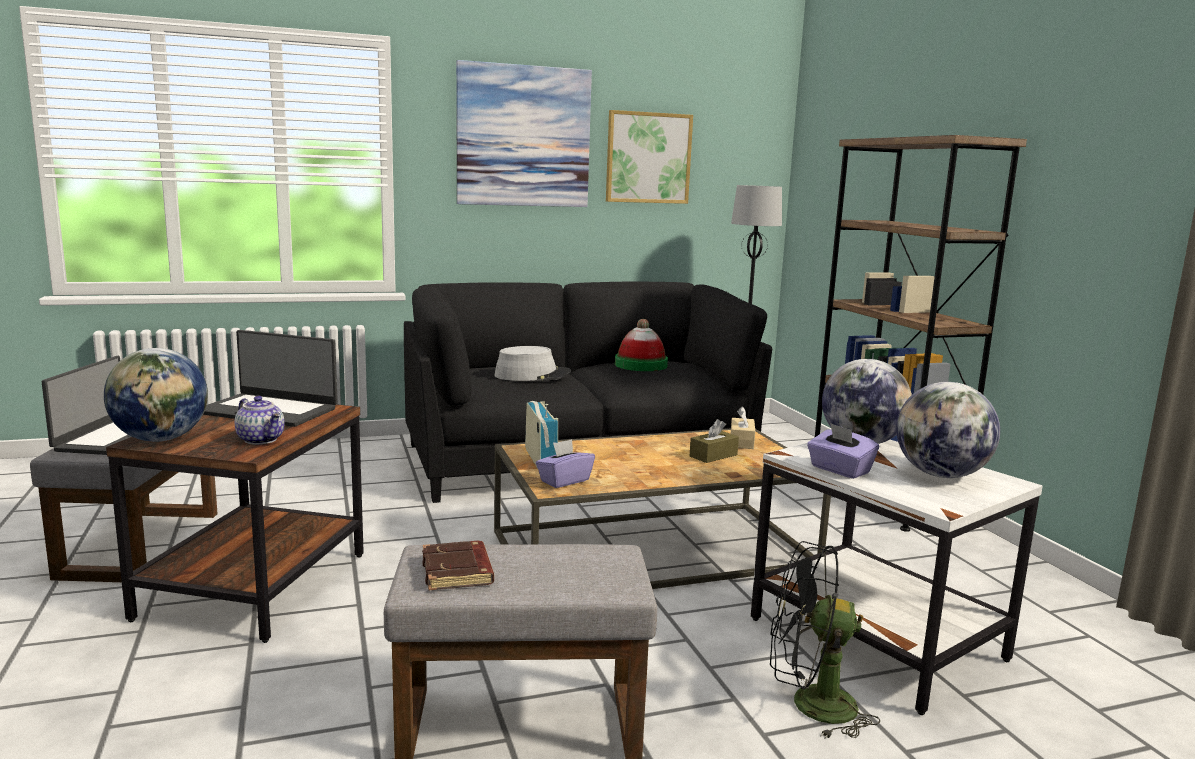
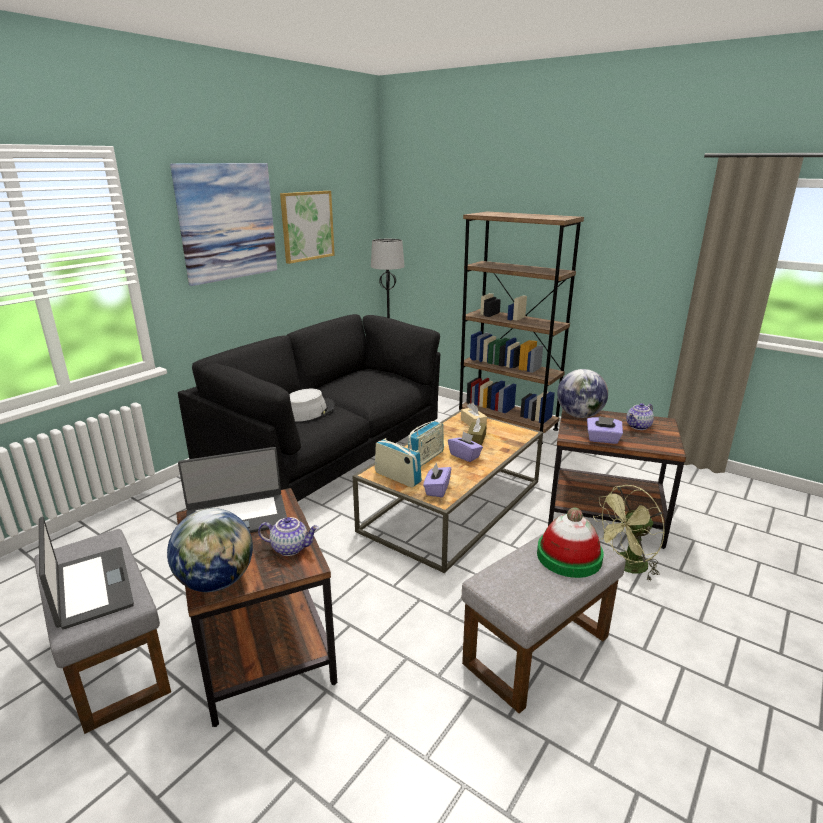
camera: 35 degrees left, 10 degrees up
(458, 572) = (523, 587): brown book -> none
(608, 453) = (425, 458): none -> radio
(641, 365) = (356, 381): hat -> hat (569, 556)
(664, 465) = (465, 456): none -> purple tissue box
(809, 706) = (625, 567): black fan -> green fan
(878, 639) = (605, 515): white side table -> brown side table
(941, 475) = (638, 427): globe -> teapot

